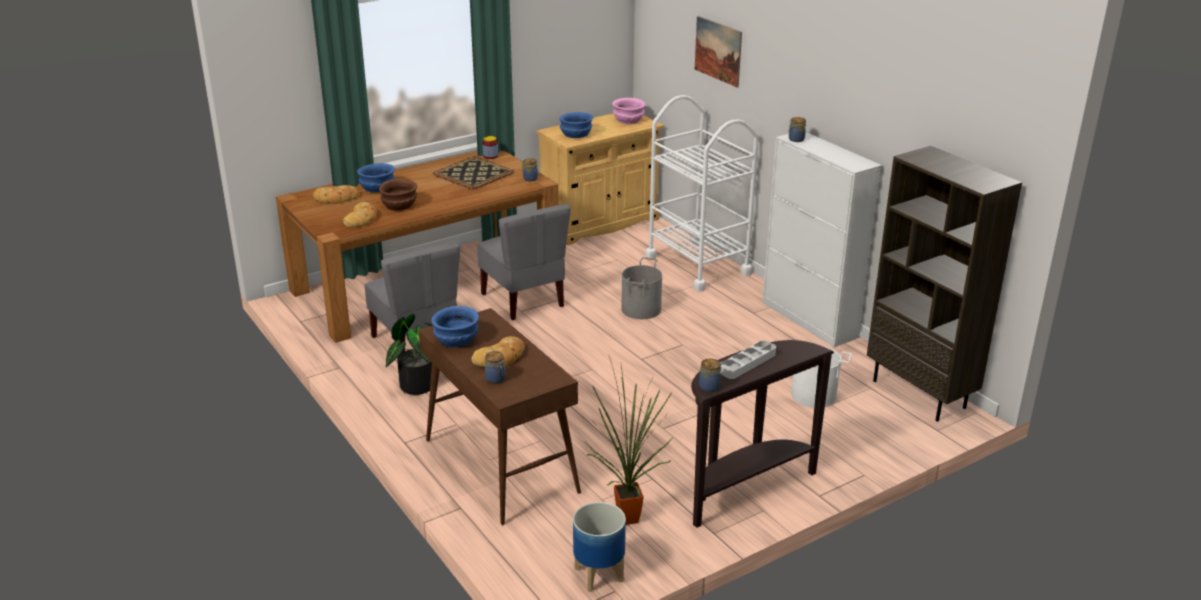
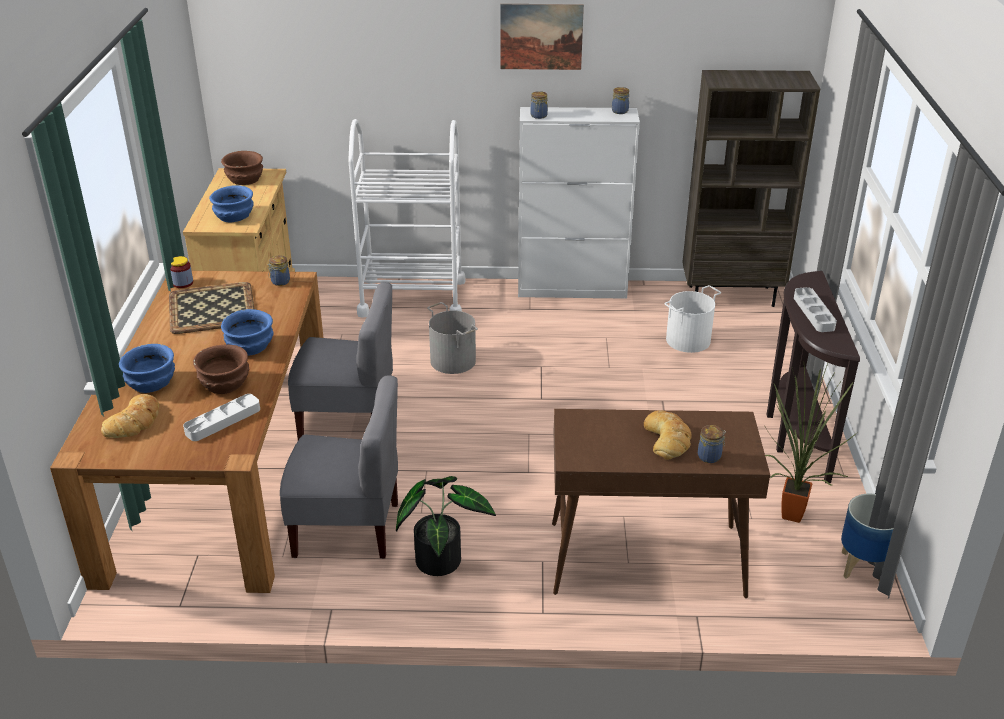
camera: 55 degrees left, 5 degrees up
(362, 219) = (223, 421): bread -> grey tray
(456, 340) = (605, 454): blue bowl -> blue bowl (250, 347)
(628, 120) = (245, 179): pink bowl -> brown bowl
(710, 387) = (840, 345): jar -> jar (620, 111)
(718, 51) = (367, 57): picture -> picture (541, 36)

